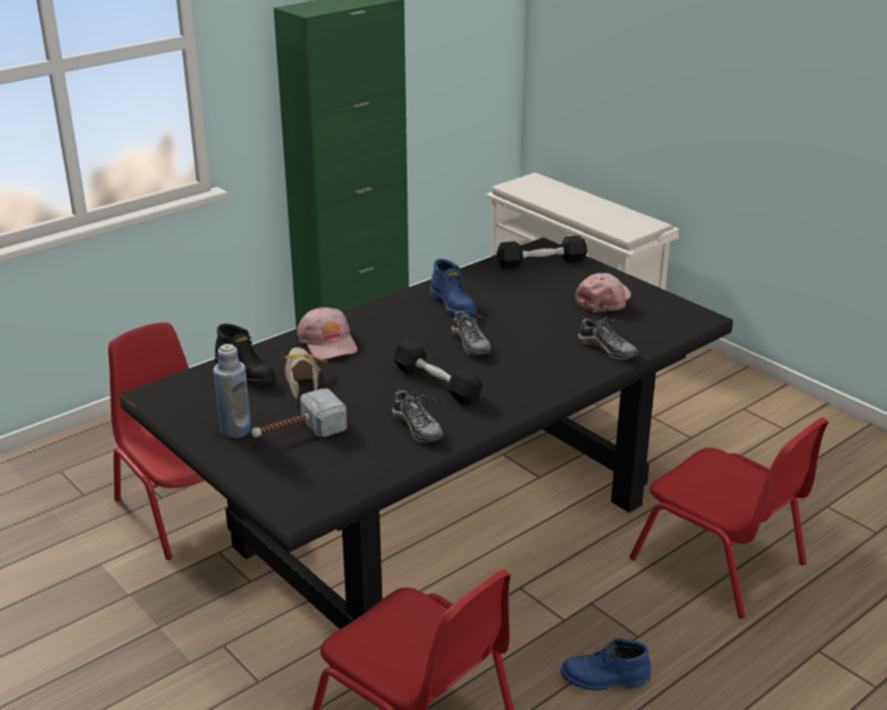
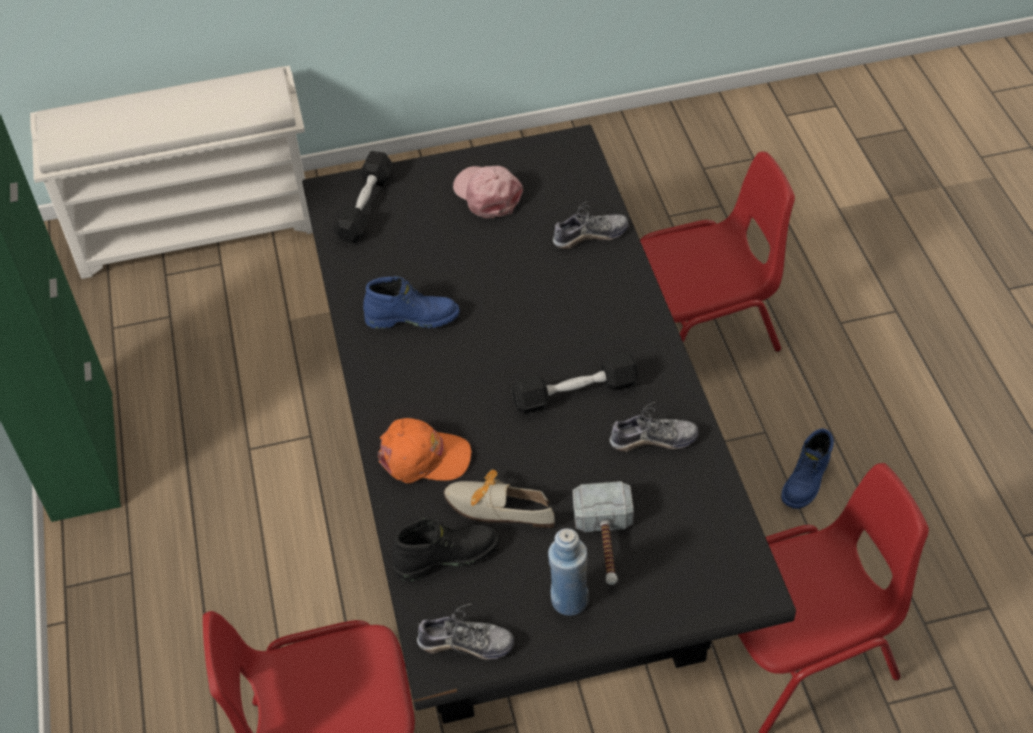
camera: 60 degrees left, 20 degrees up
(328, 342) = (424, 457): pink cap -> orange cap
(470, 344) = (509, 335): shoe -> shoe (466, 643)

